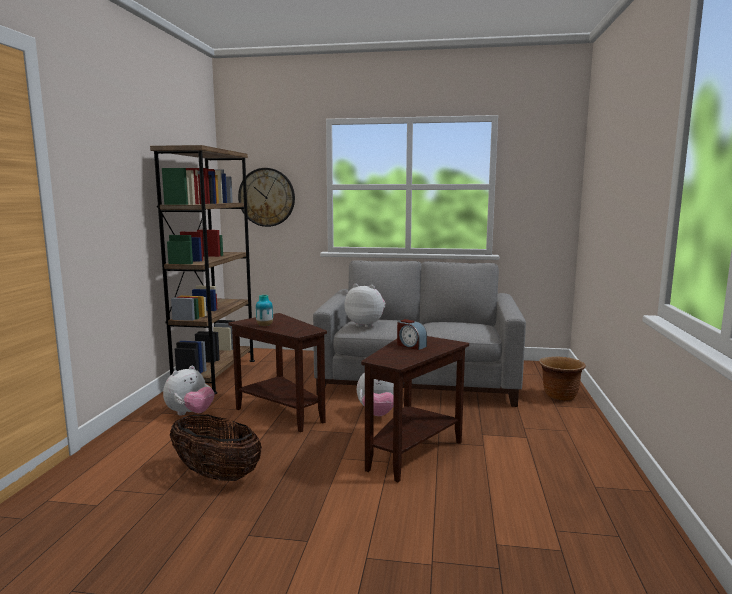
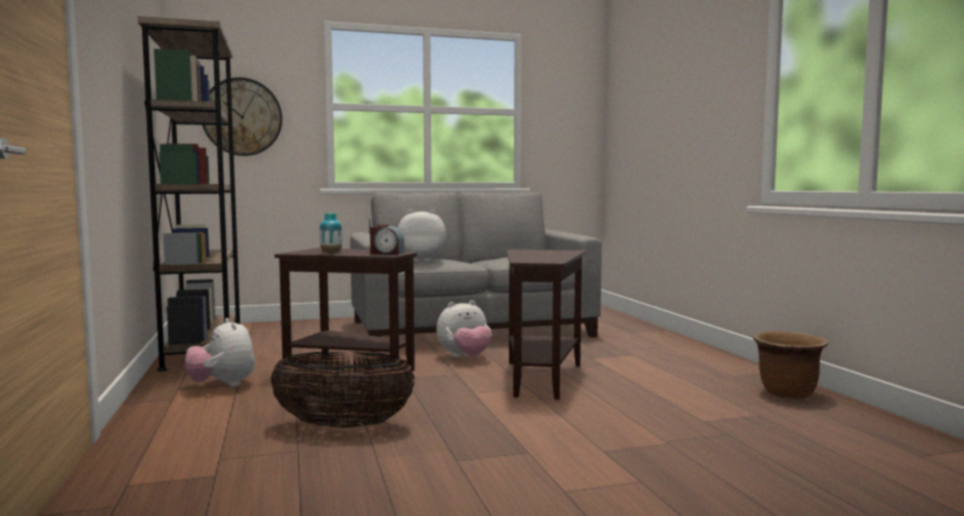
camera: 25 degrees left, 5 degrees down
(190, 413) = (222, 385): plush toy -> plush toy turned 135 degrees clockwise
(411, 345) = (535, 254): alarm clock -> alarm clock (386, 253)
(560, 396) = (625, 326): brown planter -> brown planter (787, 393)

